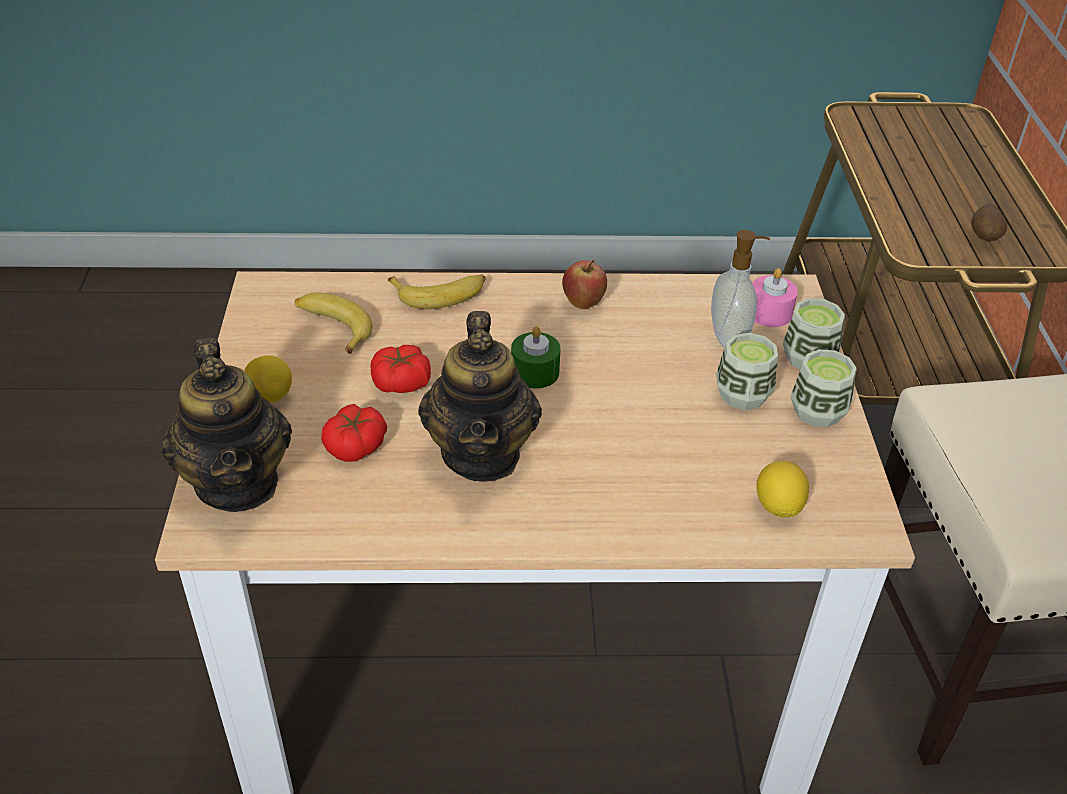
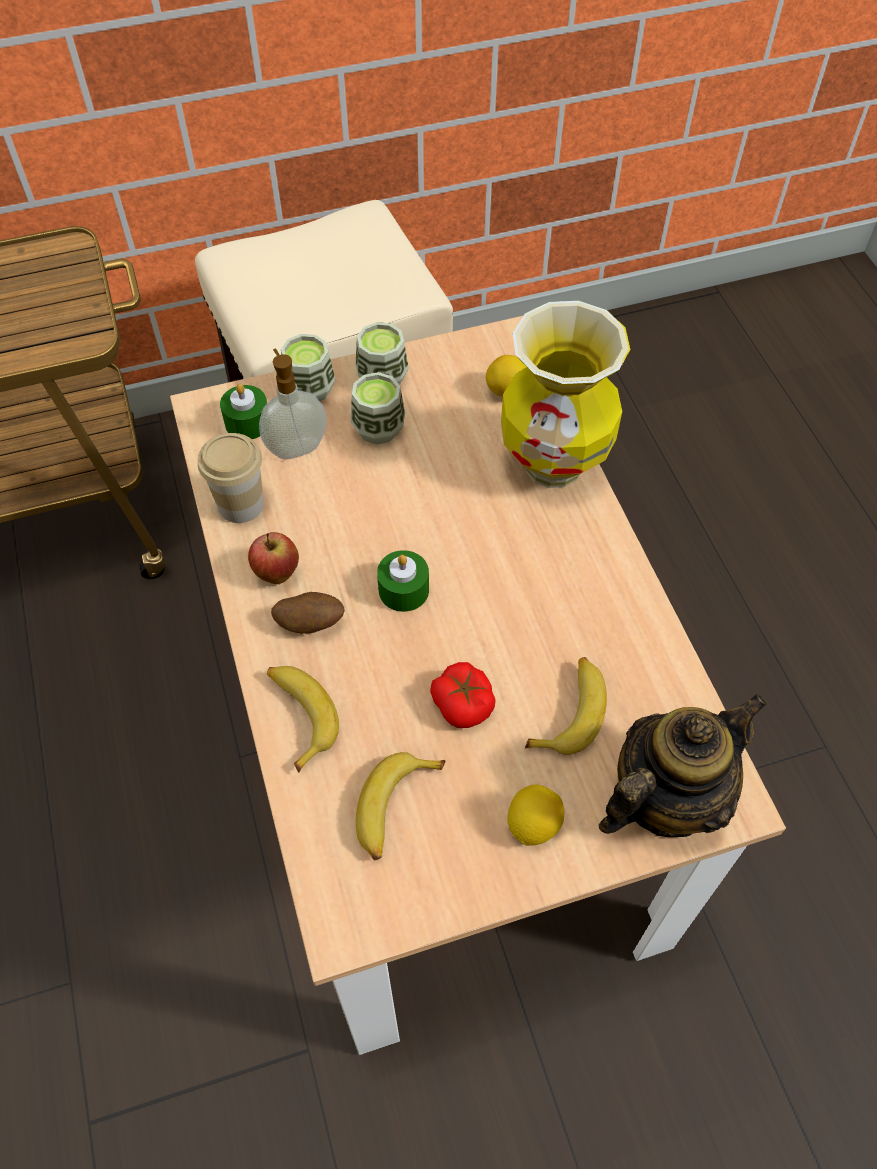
camera: 105 degrees left, 15 degrees up
(356, 446) = (570, 711): tomato -> banana
(482, 454) = (535, 603): teapot -> none
(655, 516) = (554, 464): none -> vase
(668, 295) = (241, 504): none -> cup
(769, 313) = (247, 422): pink candle -> green candle
(984, 237) = (51, 291): potato -> potato (310, 623)

